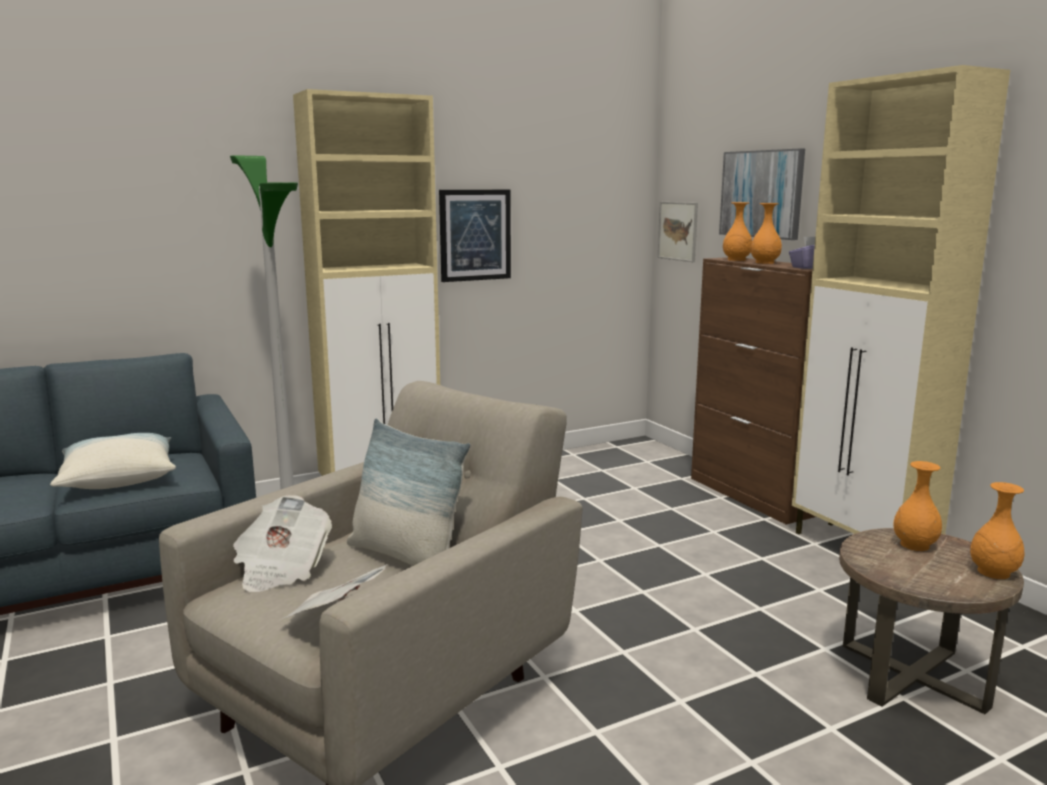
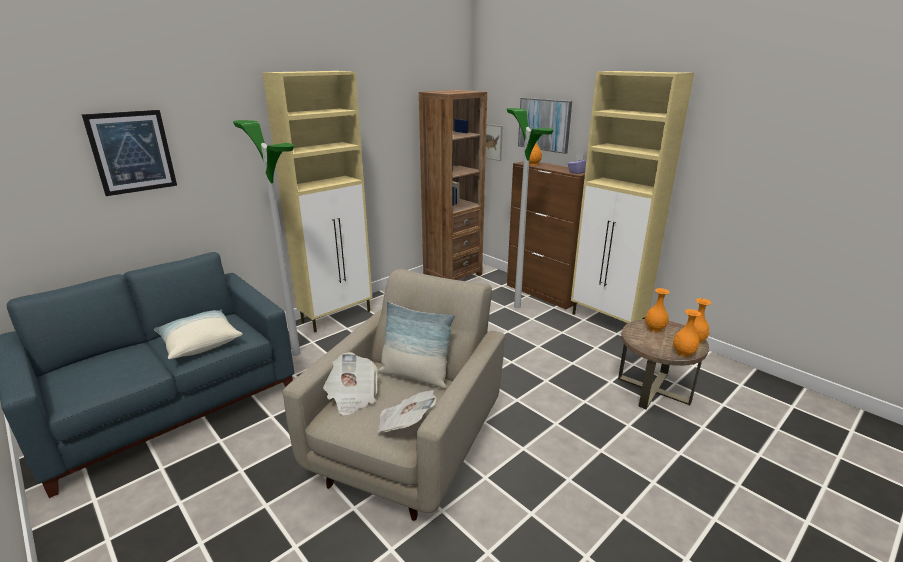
camera: 15 degrees left, 10 degrees up
(475, 235) = (376, 153): picture -> picture (132, 152)
(602, 456) = (452, 275): none -> brown bookcase
(694, 511) = (517, 307): none -> floor lamp
(765, 262) = (550, 167): orange vase -> orange vase (683, 352)

